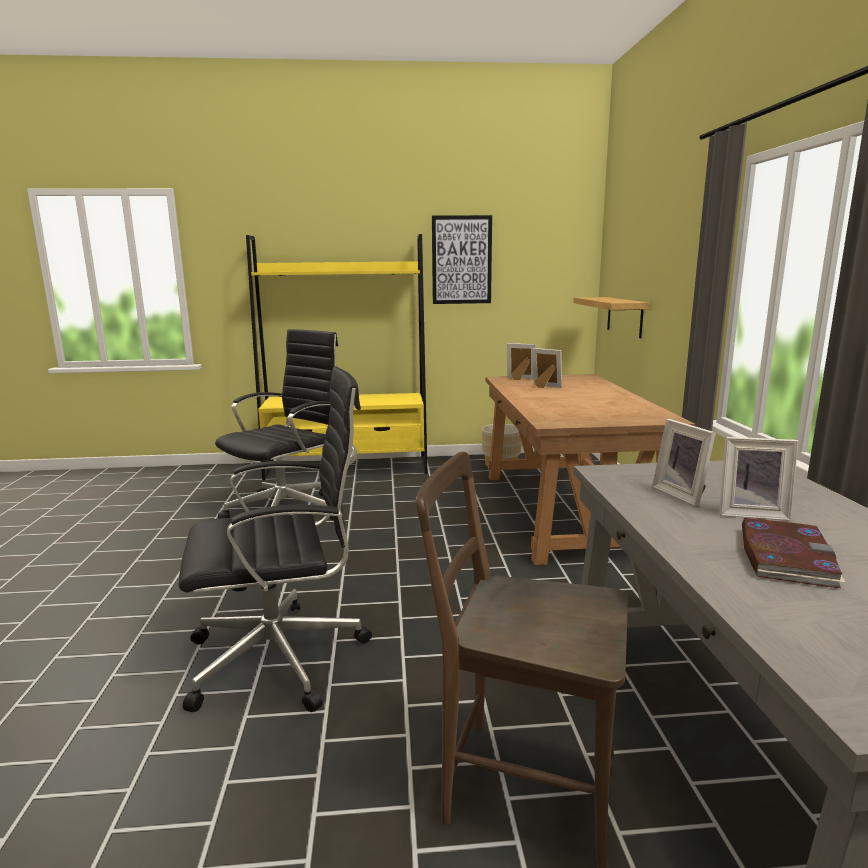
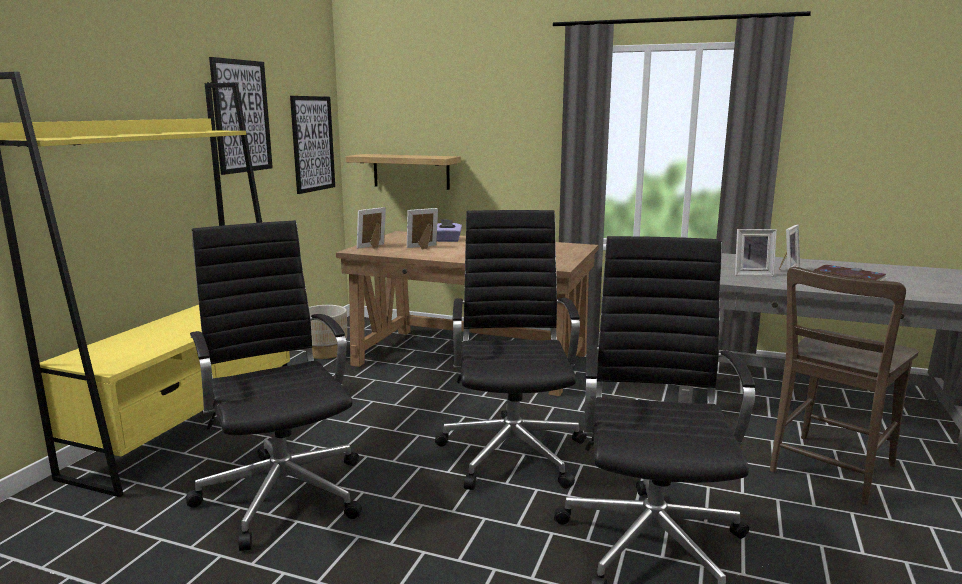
camera: 65 degrees left, 0 degrees up
(398, 566) = (512, 451): none -> black office chair
(553, 285) = (312, 144): none -> picture
(587, 387) = (447, 240): none -> purple tissue box

